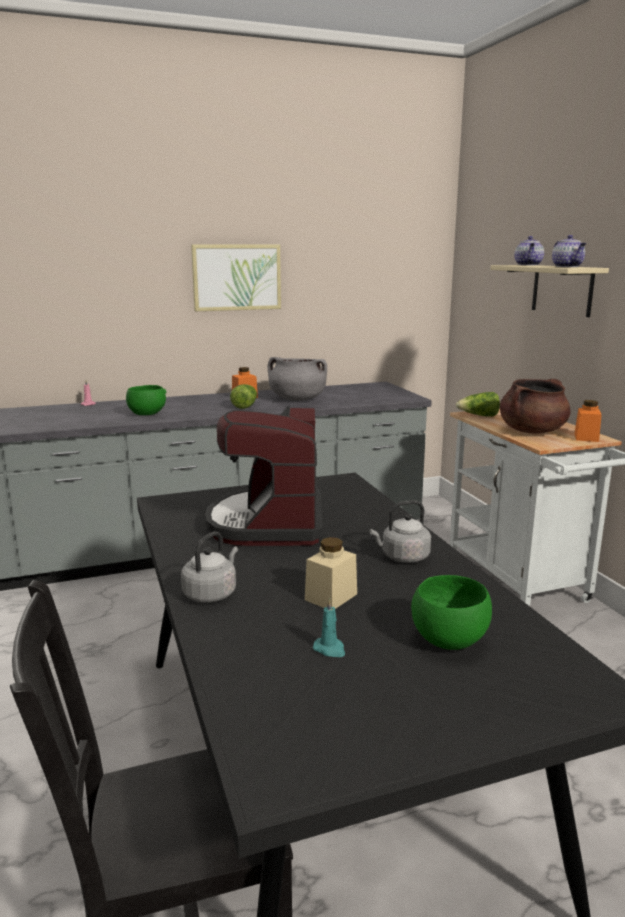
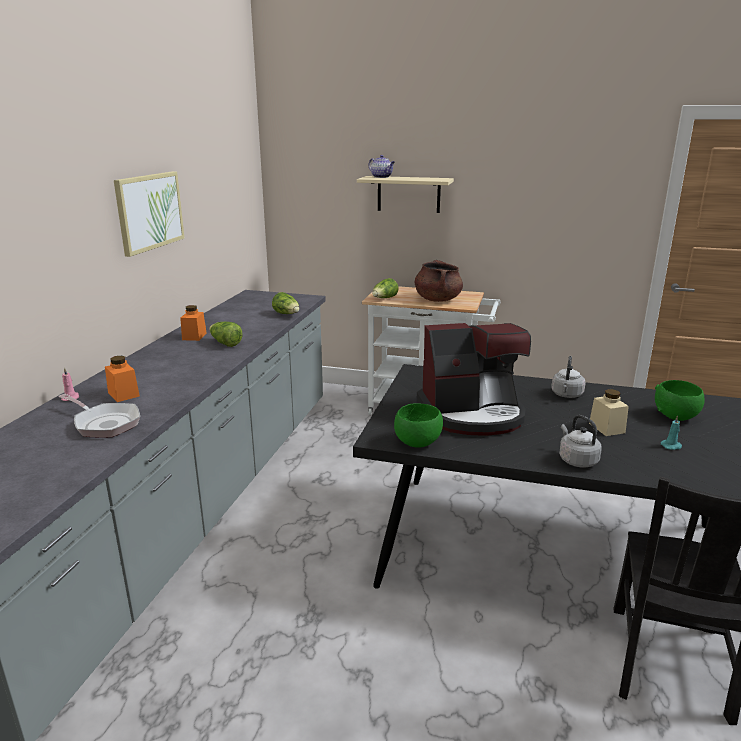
camera: 55 degrees left, 5 degrees up
(55, 419) = (104, 423): none -> frying pan
(146, 414) = (174, 382): green bowl -> green bowl (417, 442)
(268, 523) = (472, 414): coffee machine -> coffee machine turned 45 degrees counterclockwise
(297, 399) = (242, 324): grey cooking pot -> none
(349, 402) = (287, 314): none -> lettuce
(567, 267) = (430, 179): teapot -> none
(586, 437) = (467, 295): orange jar -> orange jar (123, 394)

